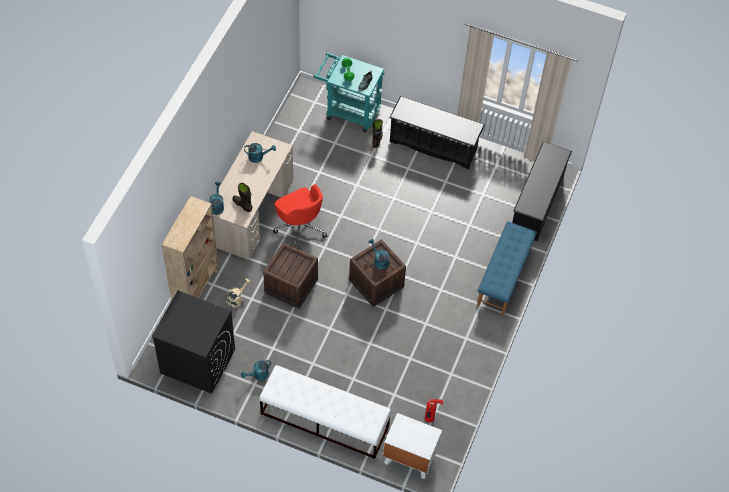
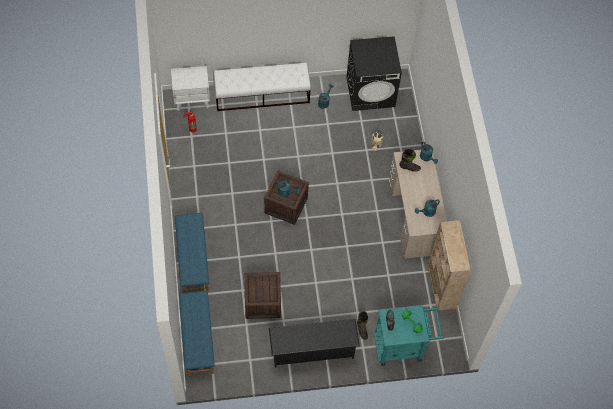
camera: 150 degrees right, 5 degrees up
(196, 288) = (409, 138): beige bookcase -> beige bookcase (440, 290)
(291, 286) = (345, 173): crate -> crate (262, 302)
(300, 227) = (370, 221): red office chair -> none
(537, 204) = (197, 339): black shoe rack -> blue bench

